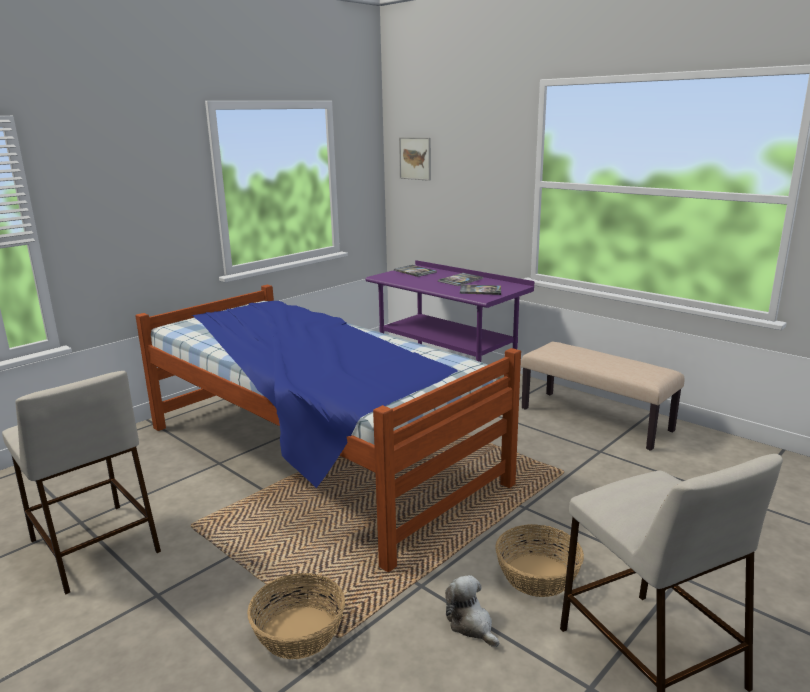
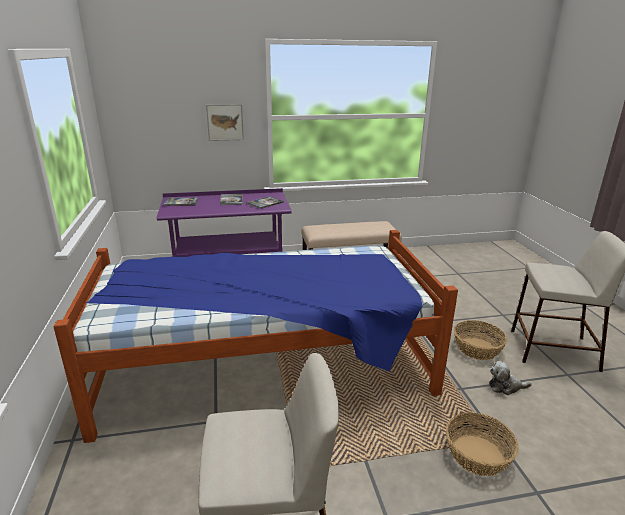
camera: 55 degrees left, 5 degrees up
(415, 158) = (139, 103): picture -> picture (225, 122)

